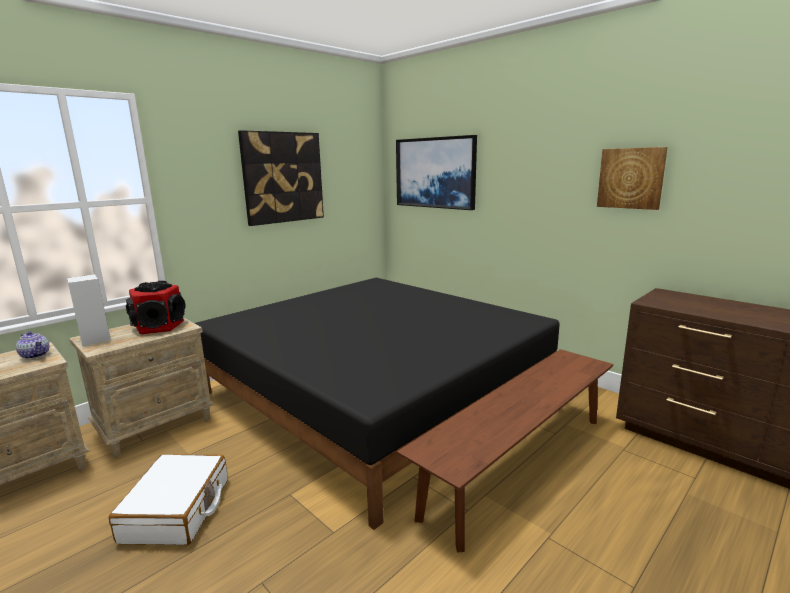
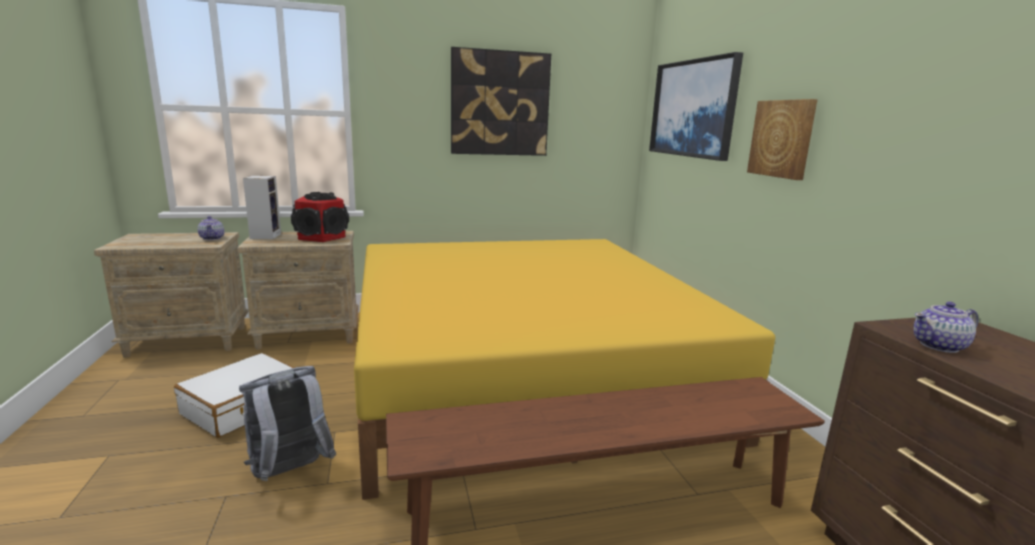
camera: 30 degrees right, 0 degrees up
(293, 539) = (290, 472): none -> grey backpack
(376, 394) = (523, 369): black bed -> yellow bed
(631, 178) = (945, 113): picture -> picture (782, 138)
(677, 306) = (940, 346): none -> teapot

